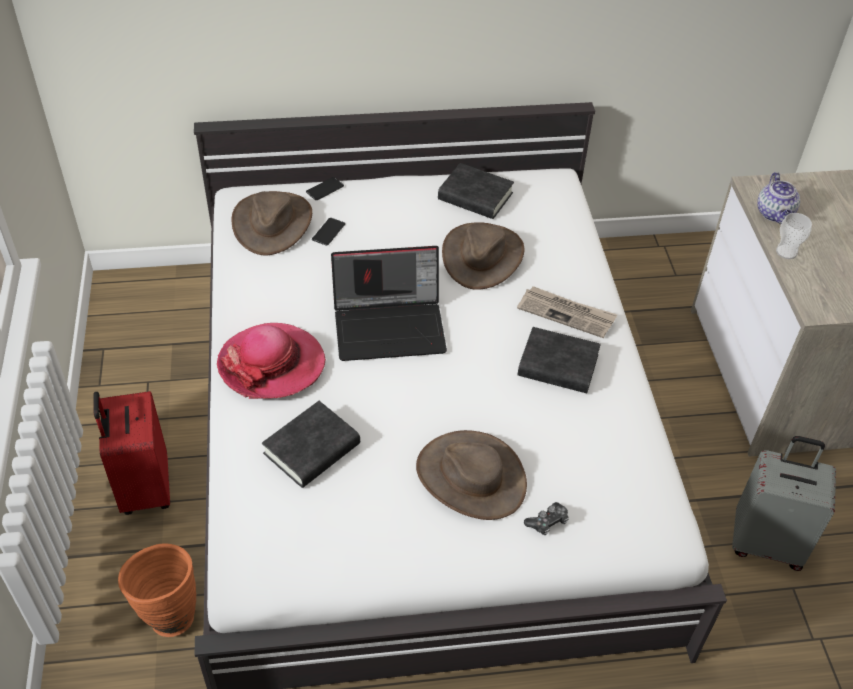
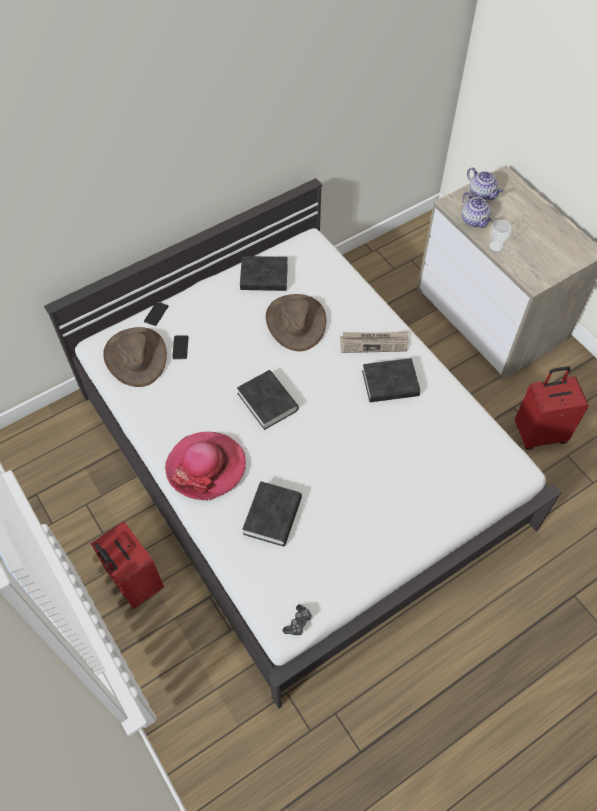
camera: 25 degrees left, 10 degrees up
(167, 613) = (206, 660): orange vase -> none
(390, 326) = (267, 402): laptop -> black book
(471, 477) = (382, 487): brown hat -> none
(547, 522) = (444, 496): game controller -> game controller (298, 623)
(766, 542) = (539, 433): grey suitcase -> red suitcase
(804, 189) = (482, 194): none -> teapot

